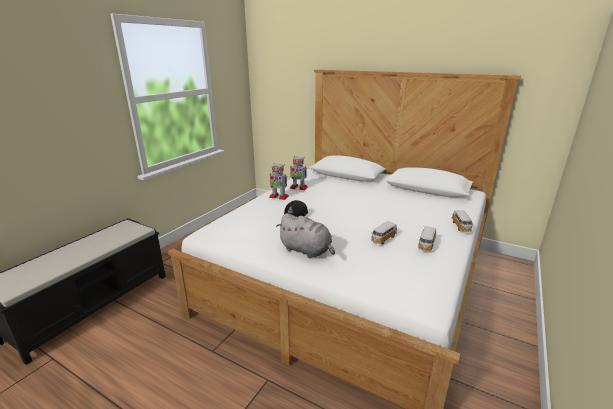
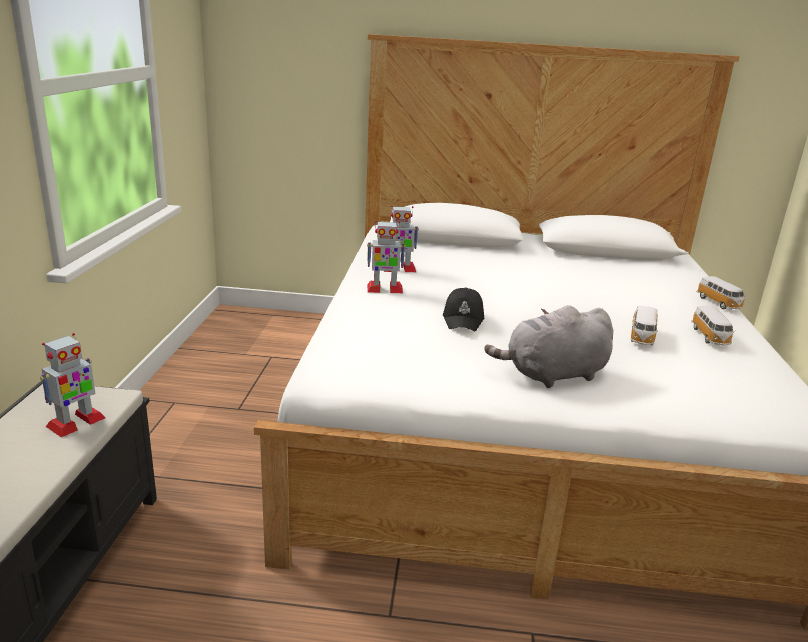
camera: 25 degrees left, 0 degrees up
(119, 237) = (75, 423): none -> toy robot
(307, 251) = (552, 375): grey plush toy -> grey plush toy turned 150 degrees clockwise

